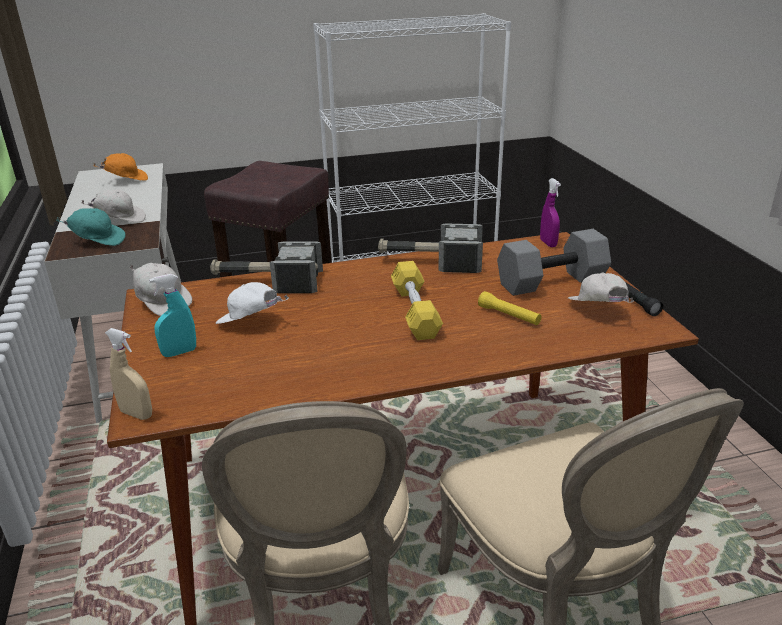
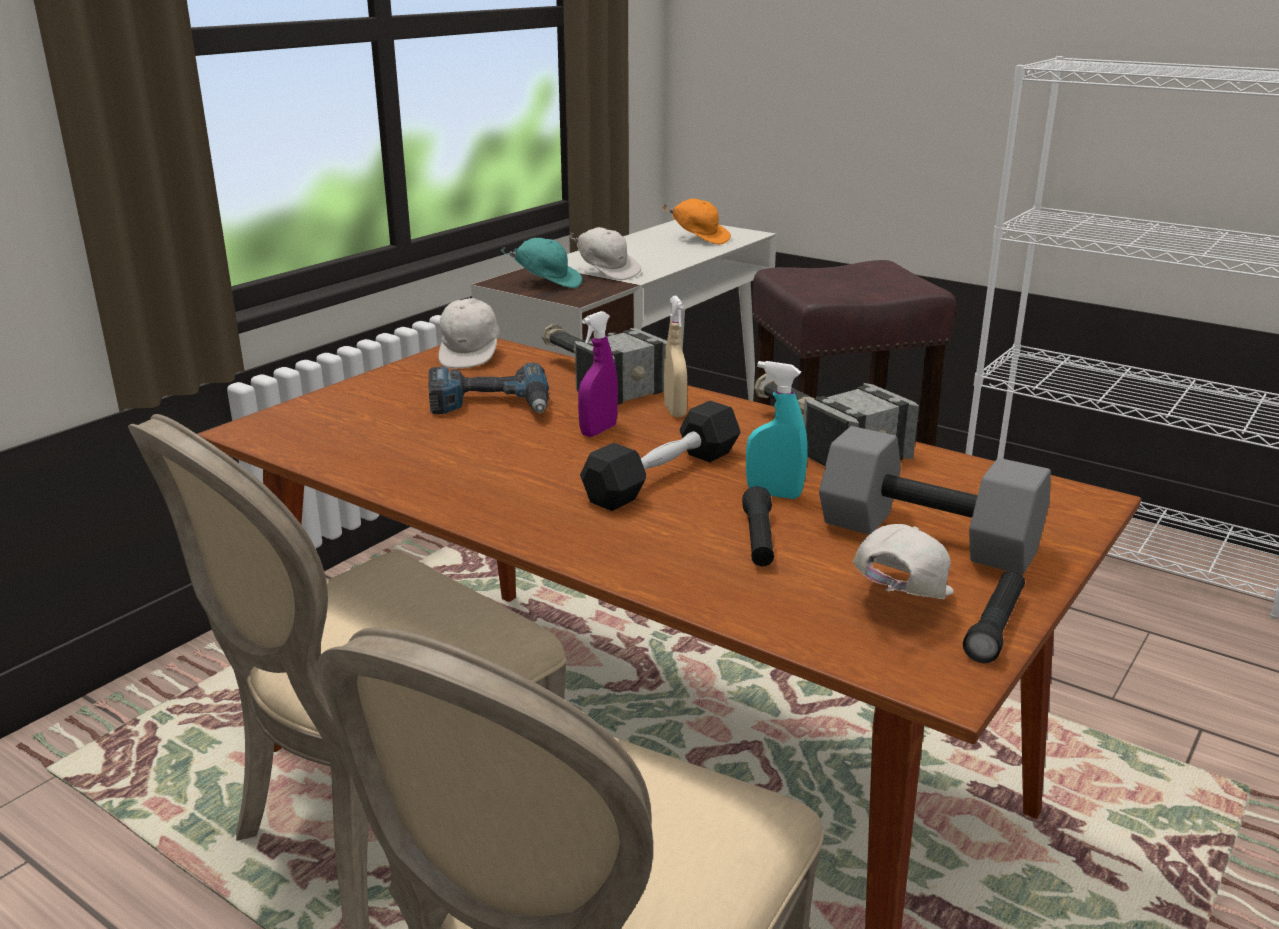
camera: 50 degrees right, 5 degrees down
(98, 240) = (547, 283): turquoise cap -> turquoise cap turned 45 degrees counterclockwise
(136, 414) = (251, 426): beige spray bottle -> beige spray bottle (675, 411)
(179, 352) = (384, 399): turquoise spray bottle -> turquoise spray bottle (774, 494)
(250, 323) = (490, 405): white cap -> power drill
(415, 311) = (663, 476): yellow dumbbell -> black dumbbell
(509, 316) = (758, 539): yellow flashlight -> black flashlight
(548, 243) = (1059, 495): purple spray bottle -> purple spray bottle (598, 431)

